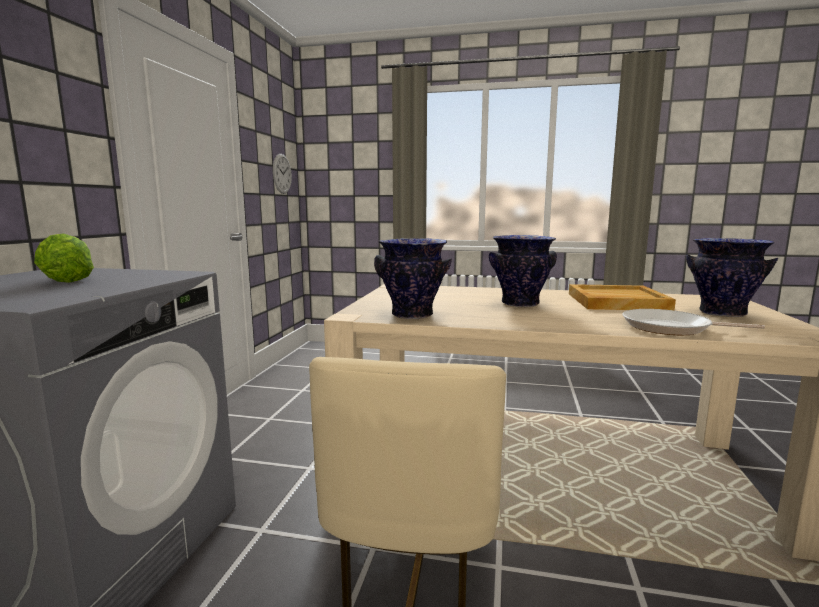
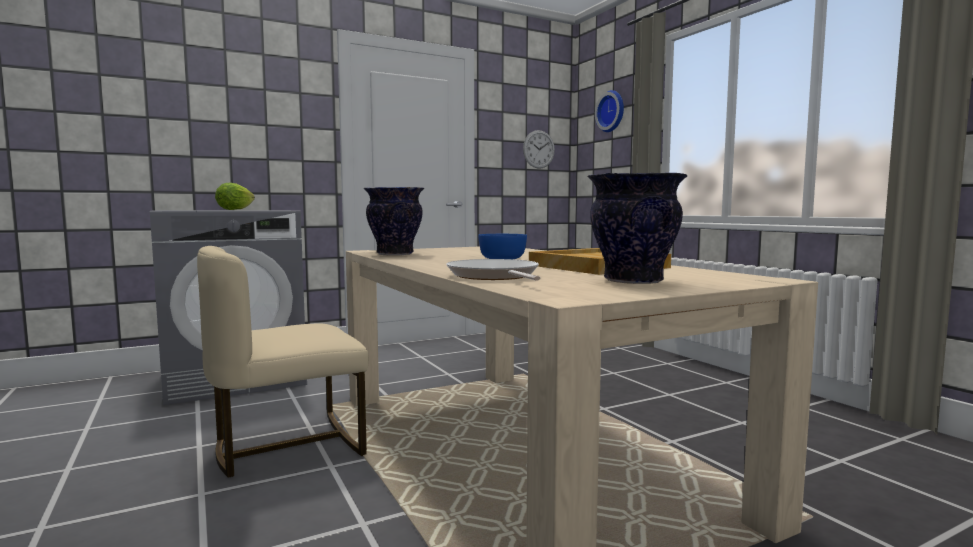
camera: 50 degrees right, 5 degrees down
(354, 144) = (612, 111): none -> wall clock
(520, 304) = (501, 258): vase -> blue bowl

